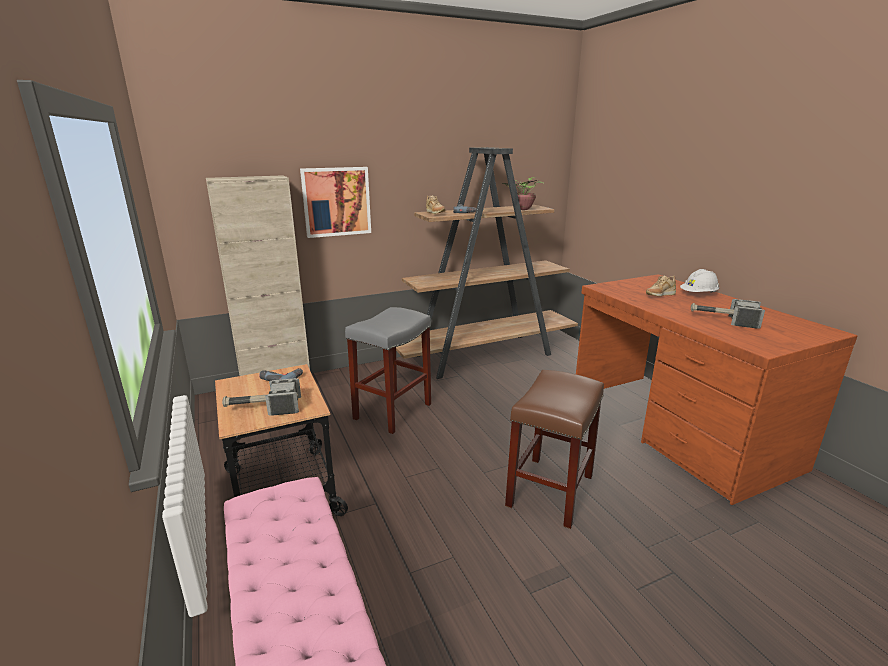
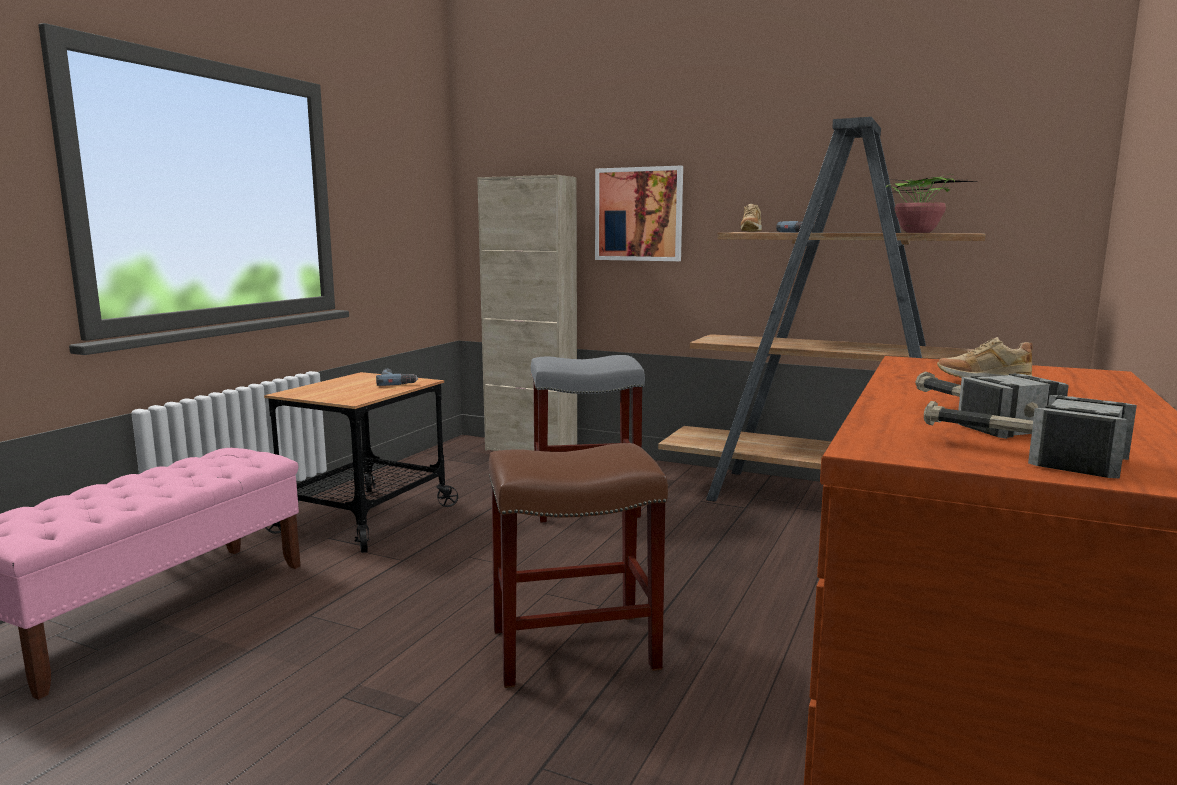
camera: 50 degrees right, 10 degrees down
(263, 408) = (330, 391): hammer -> hammer (1016, 453)
(698, 295) = (1090, 396): white hard hat -> none

